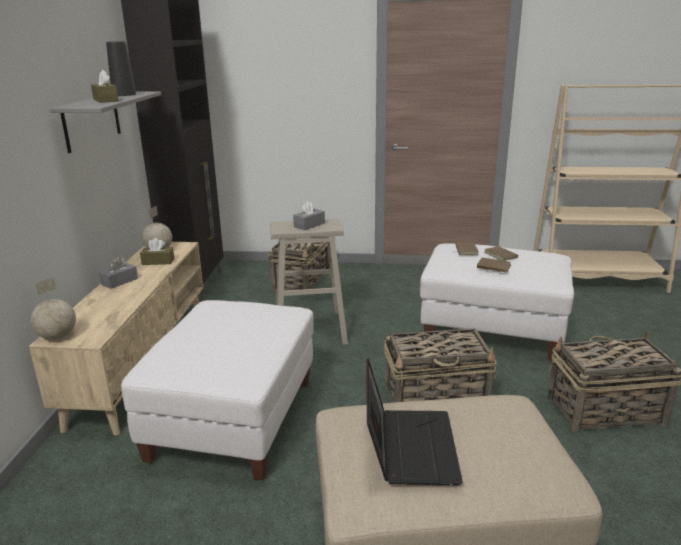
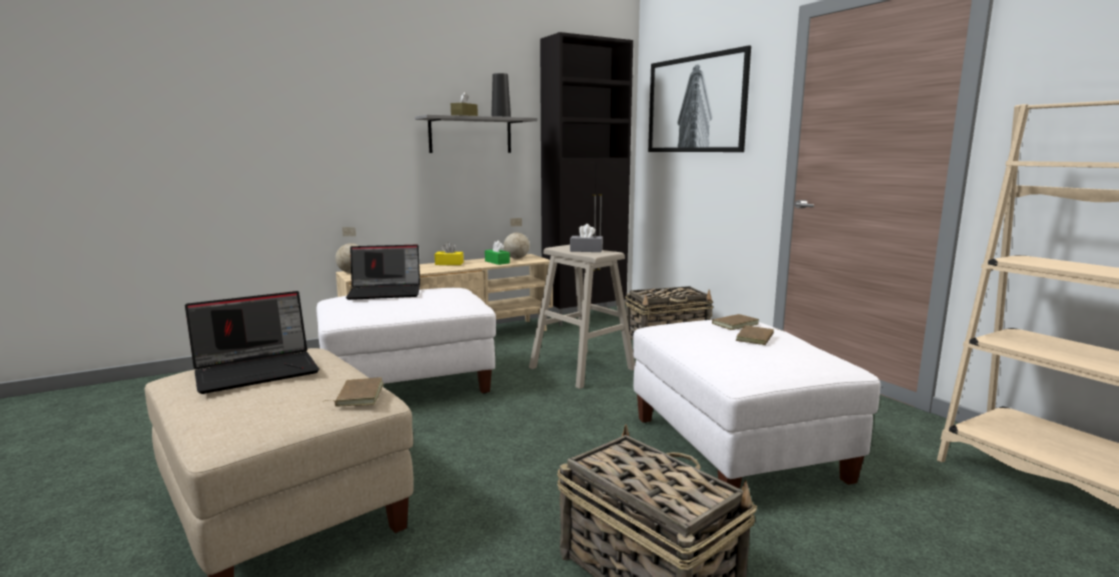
camera: 55 degrees right, 10 degrees down
(119, 281) = (449, 263): grey tissue box -> yellow tissue box
(158, 261) = (497, 262): brown tissue box -> green tissue box
(190, 336) = (386, 292): none -> laptop
(267, 63) = (696, 104): none -> picture
(436, 399) = (533, 453): basket -> none
(493, 267) = (707, 341): brown book -> brown book (358, 395)

